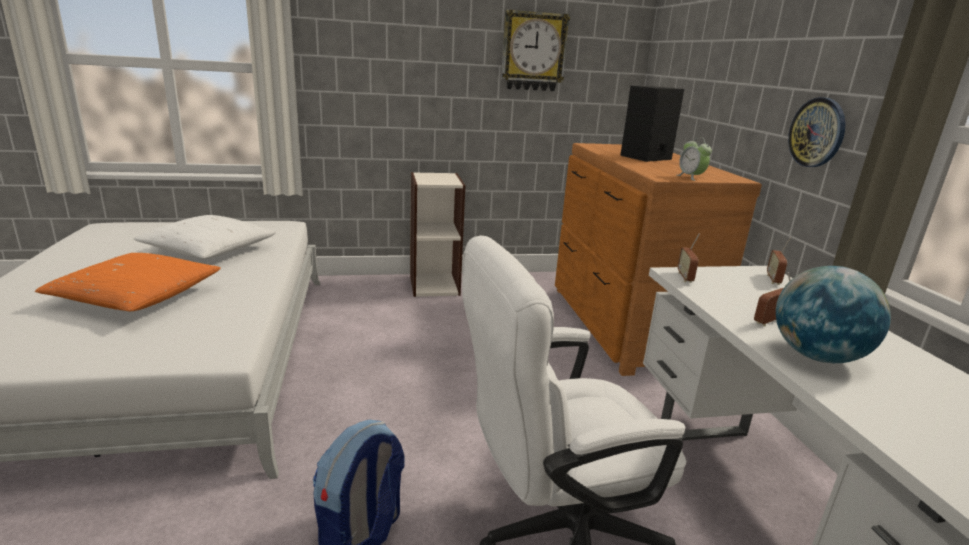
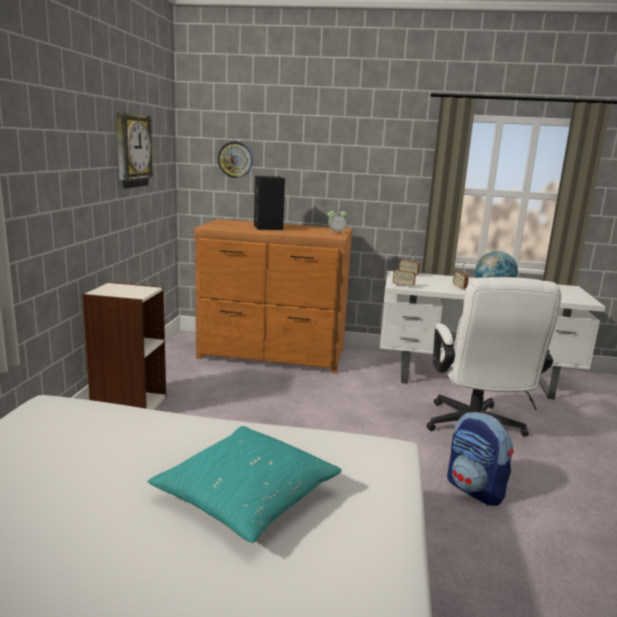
camera: 70 degrees left, 5 degrees down
(137, 297) = (246, 496): orange pillow -> turquoise pillow
(210, 250) = (112, 452): white pillow -> none
(817, 132) = (381, 196): wall clock -> wall clock (235, 159)

